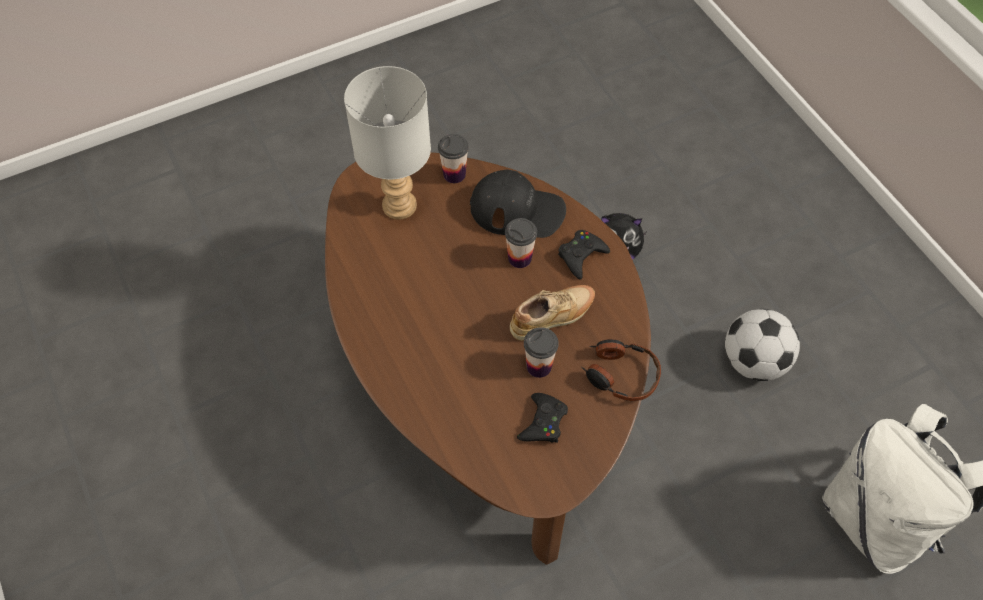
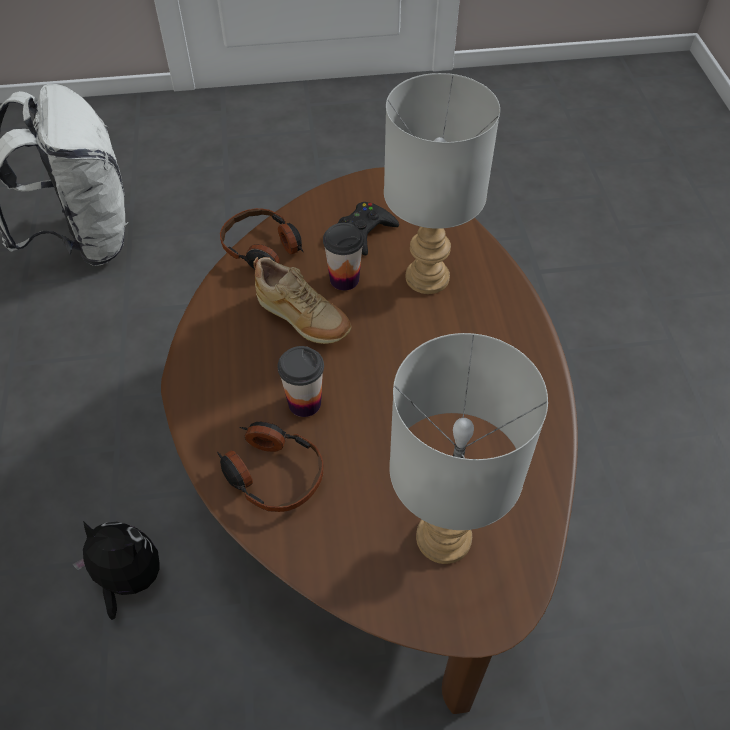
camera: 160 degrees left, 5 degrees down
(454, 174) = (338, 567): cup -> none
(473, 390) = (425, 277): none -> grey table lamp
(517, 210) = (272, 473): black cap -> headphones
(553, 319) = (303, 321): beige shoe -> beige shoe turned 135 degrees counterclockwise
(581, 256) = (225, 382): black game controller -> none
(753, 362) = (73, 390): football -> none

